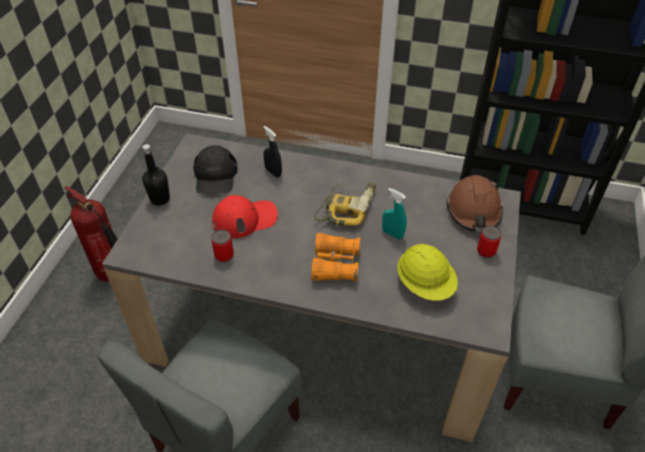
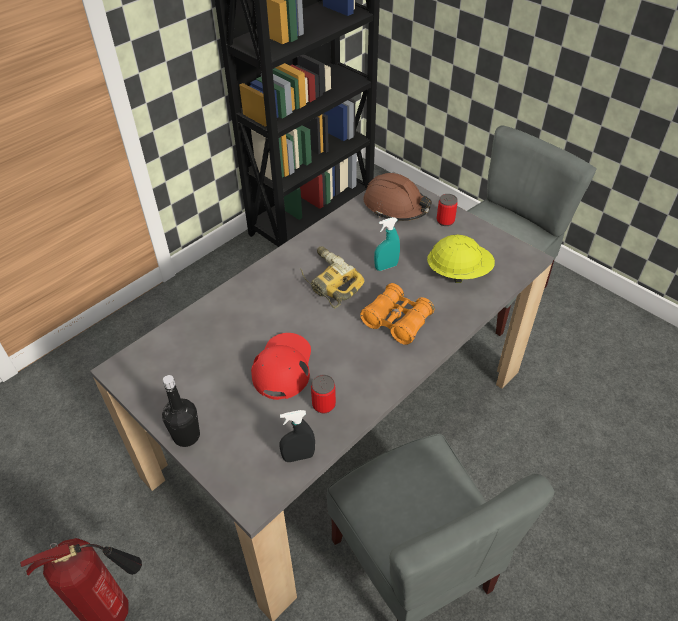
camera: 60 degrees left, 0 degrees up
(215, 175) = (192, 368): black cap -> none
(273, 172) = (231, 317): black spray bottle -> black spray bottle (298, 456)

